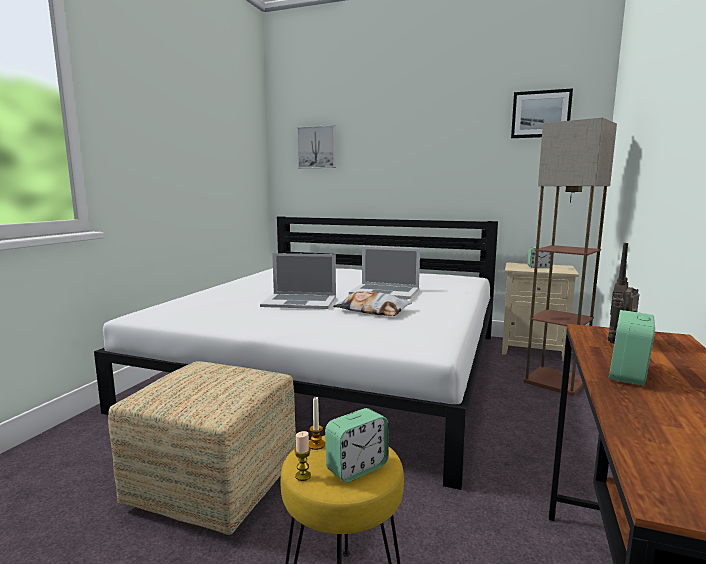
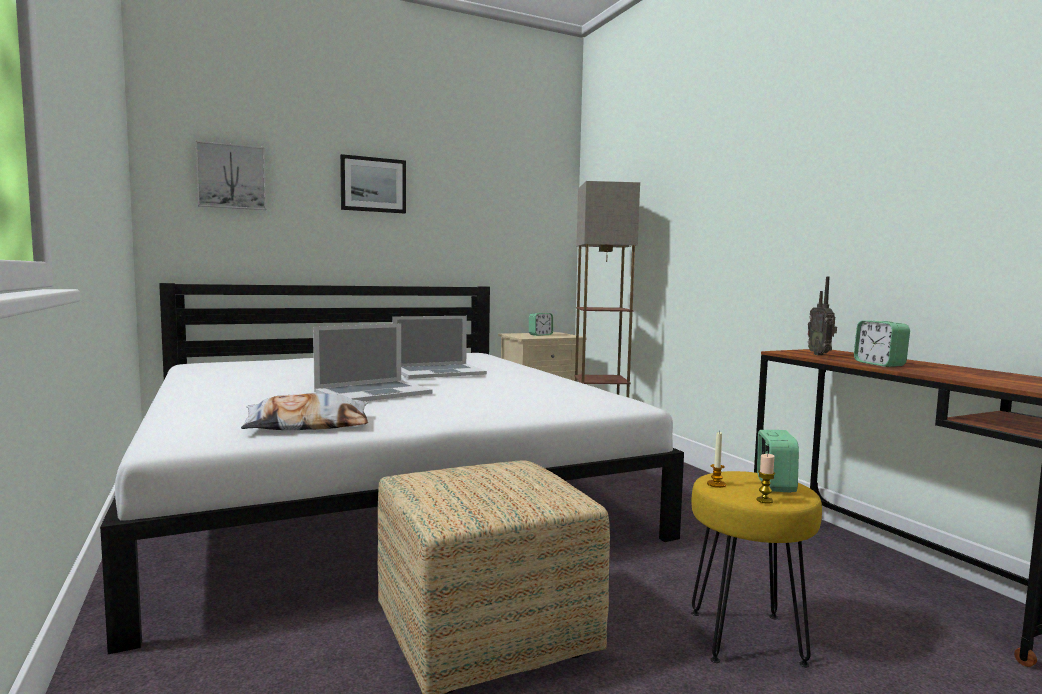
camera: 45 degrees left, 5 degrees down
(372, 310) = (480, 388): pillow -> pillow (308, 425)
(540, 114) = (520, 171): picture -> picture (373, 185)

